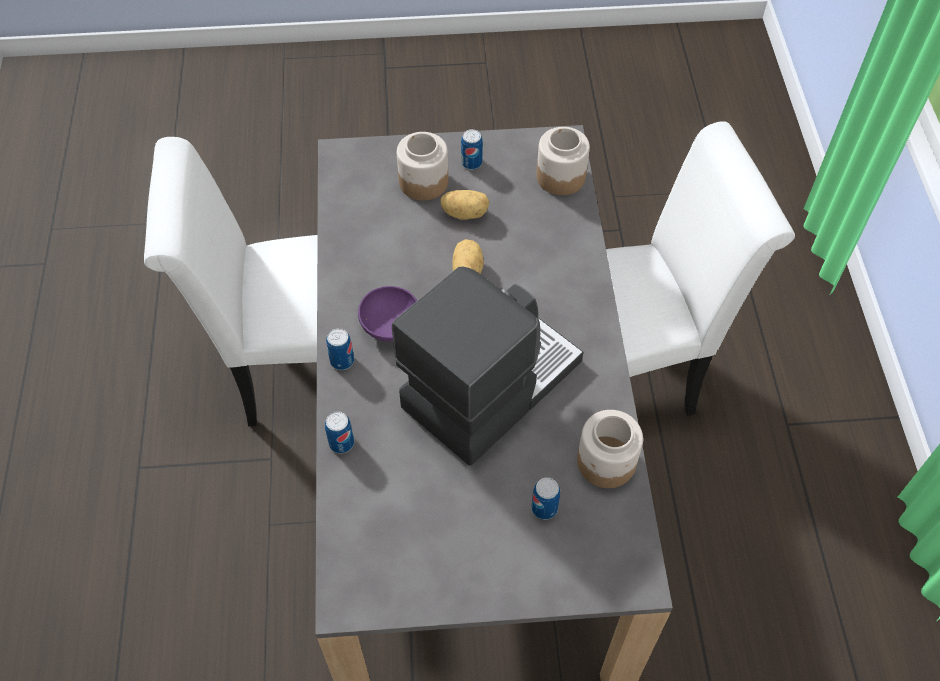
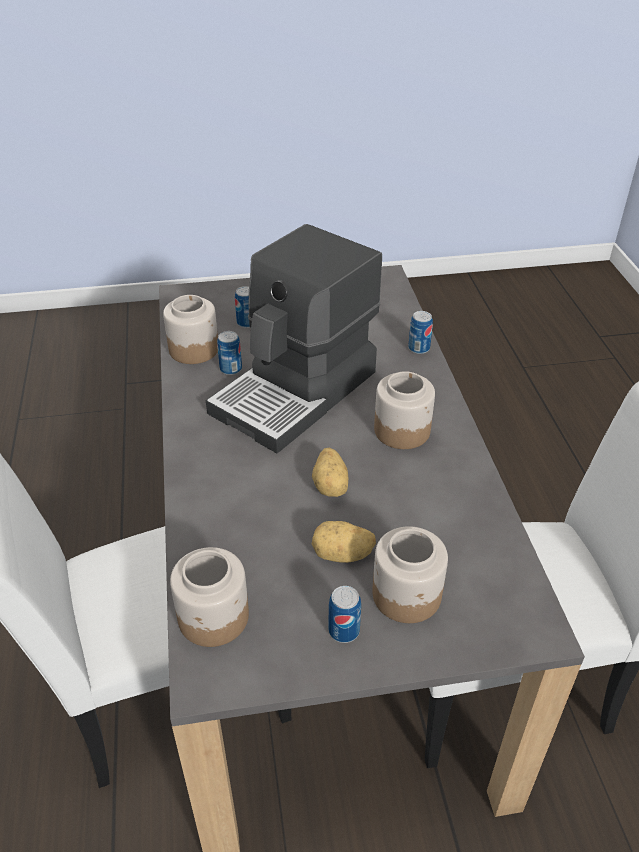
camera: 175 degrees right, 15 degrees down
(342, 361) = (440, 401): can -> can (231, 369)
(390, 327) = (402, 430): purple bowl -> jar

